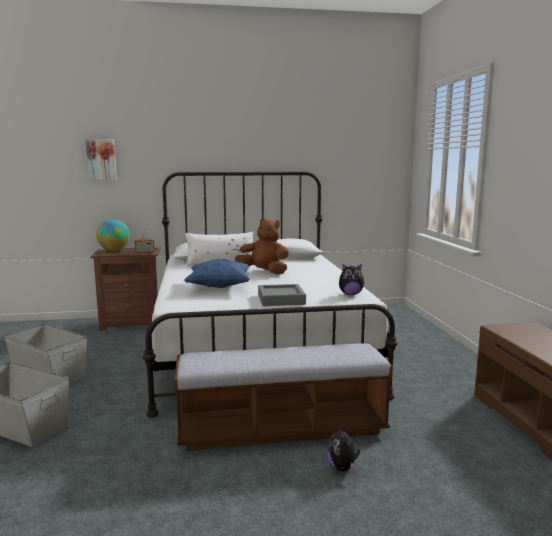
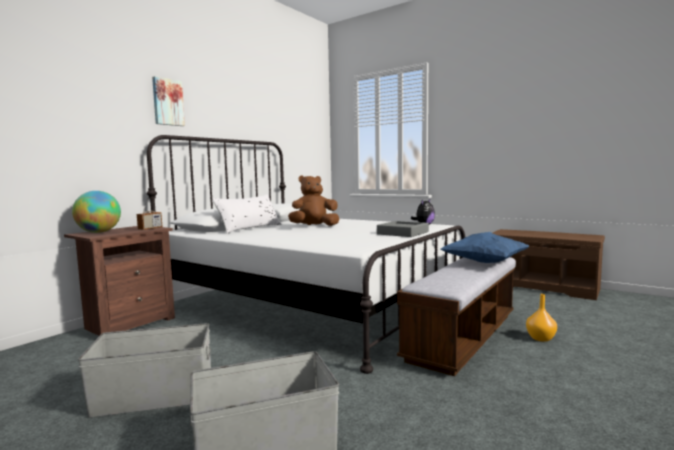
camera: 45 degrees left, 5 degrees down
(101, 159) = (62, 112): picture -> picture (167, 102)
(219, 287) = (327, 236): blue pillow -> blue pillow (484, 263)
(342, 468) = (541, 338): plush toy -> orange vase

